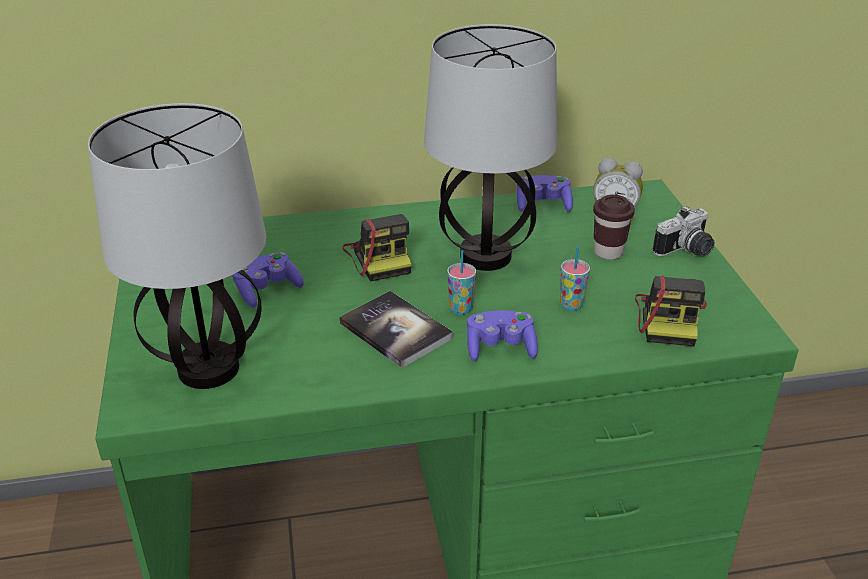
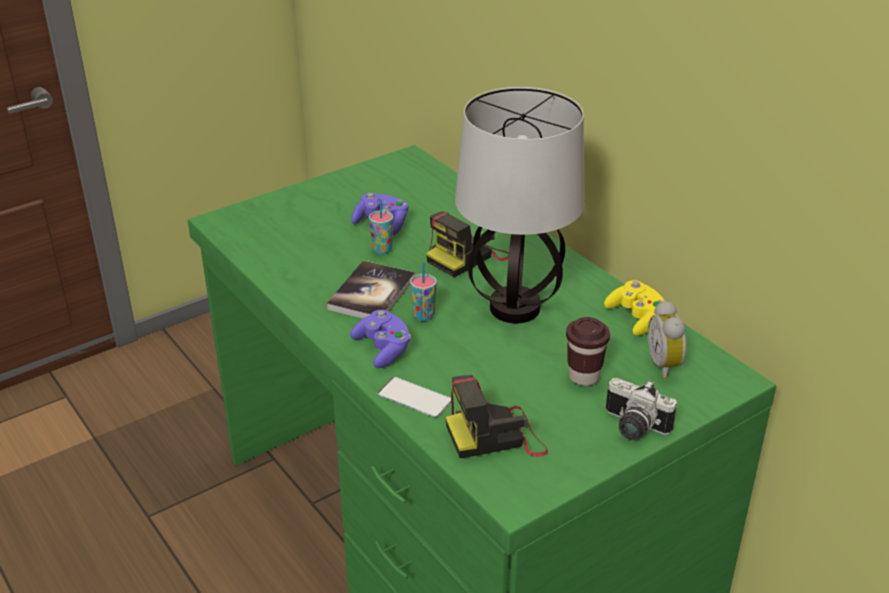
camera: 65 degrees right, 0 degrees up
(207, 370) = (274, 232): table lamp -> none
(543, 205) = (636, 318): purple game controller -> yellow game controller
(571, 305) = (474, 373): cup -> cup (382, 250)
(590, 349) = (414, 397): none -> phone

